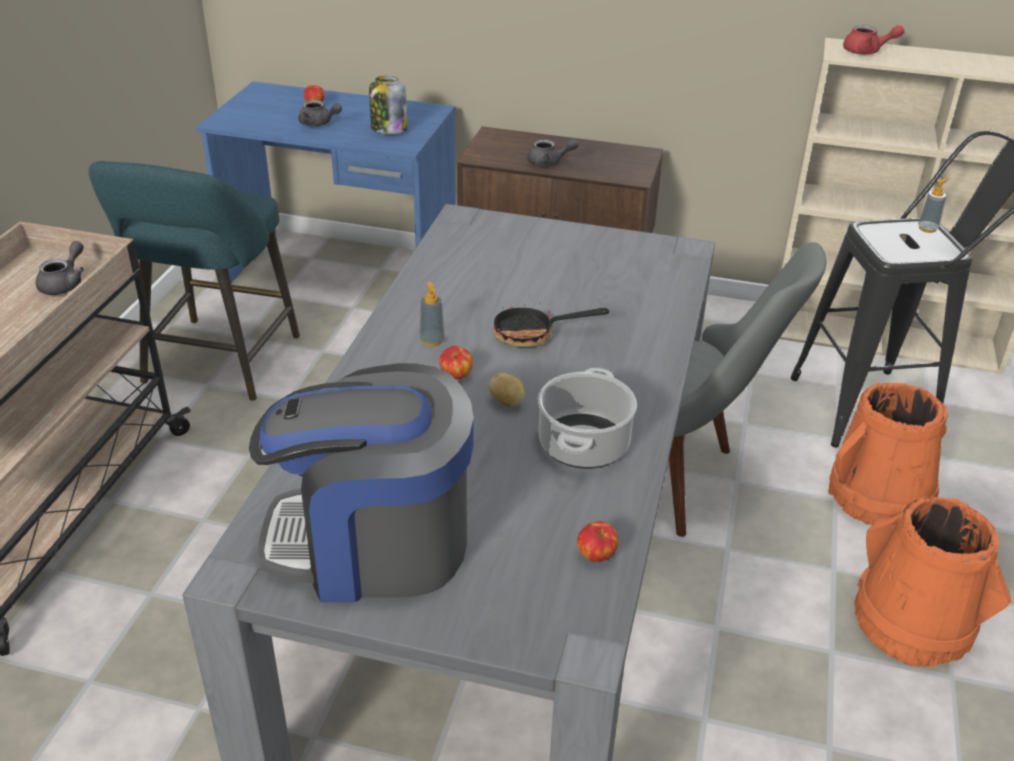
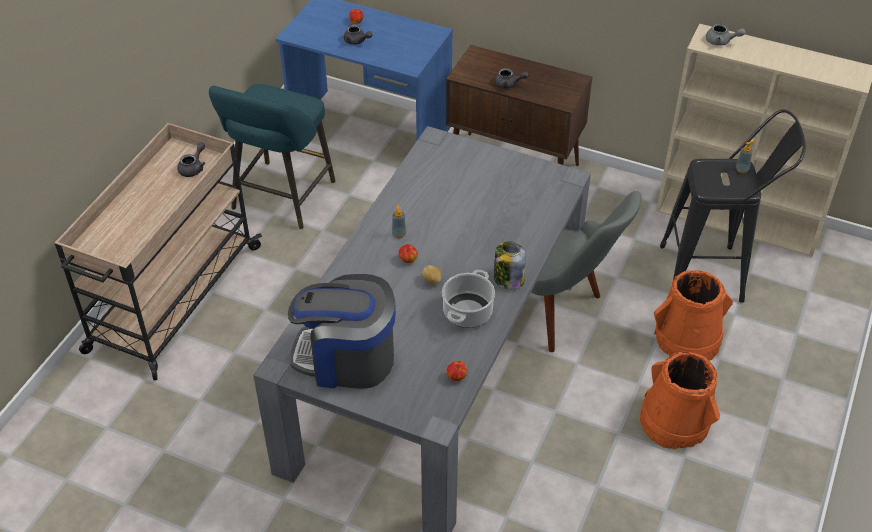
camera: 10 degrees right, 10 degrees up
(388, 129) = (403, 50): jar -> jar (508, 279)
(533, 334) = (458, 235): frying pan -> none
(867, 51) = (721, 41): red teapot -> grey teapot

